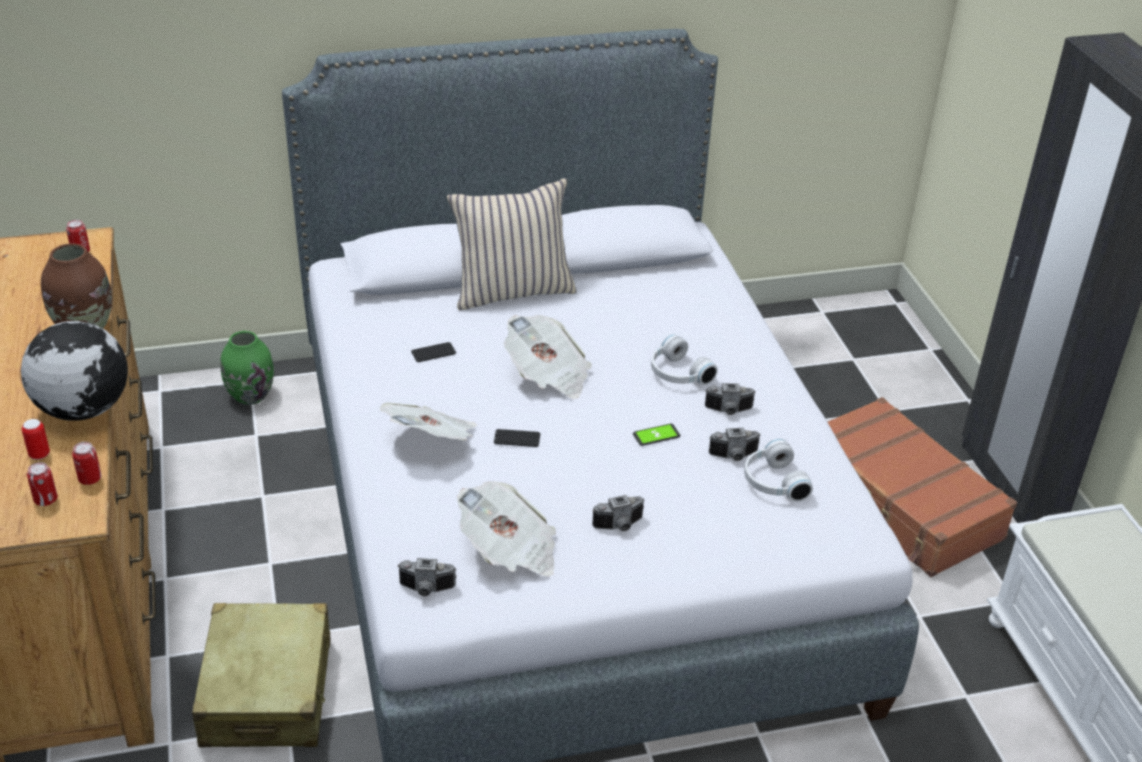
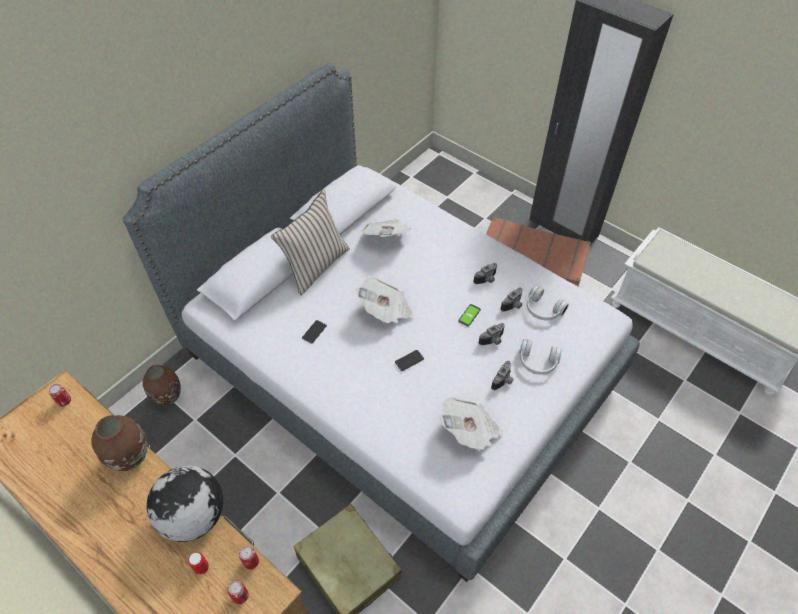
camera: 35 degrees left, 15 degrees up
(250, 396) = (168, 396): green vase -> brown vase
(426, 590) = (455, 483): camera -> camera (493, 341)
(432, 440) = (369, 389): newspaper -> newspaper (387, 237)
(677, 374) = (444, 271): white headphones -> white headphones (537, 362)

